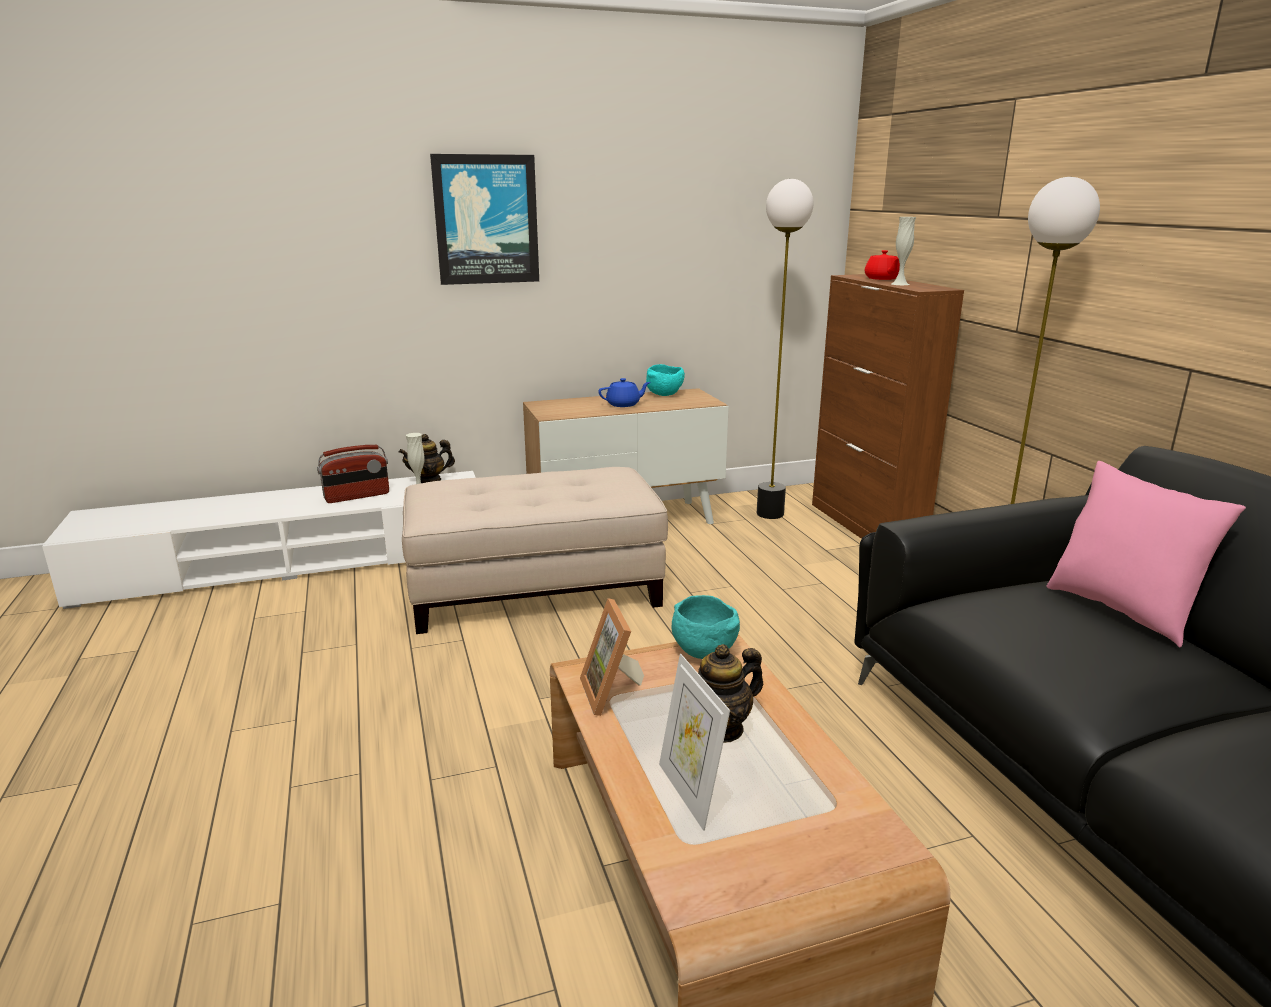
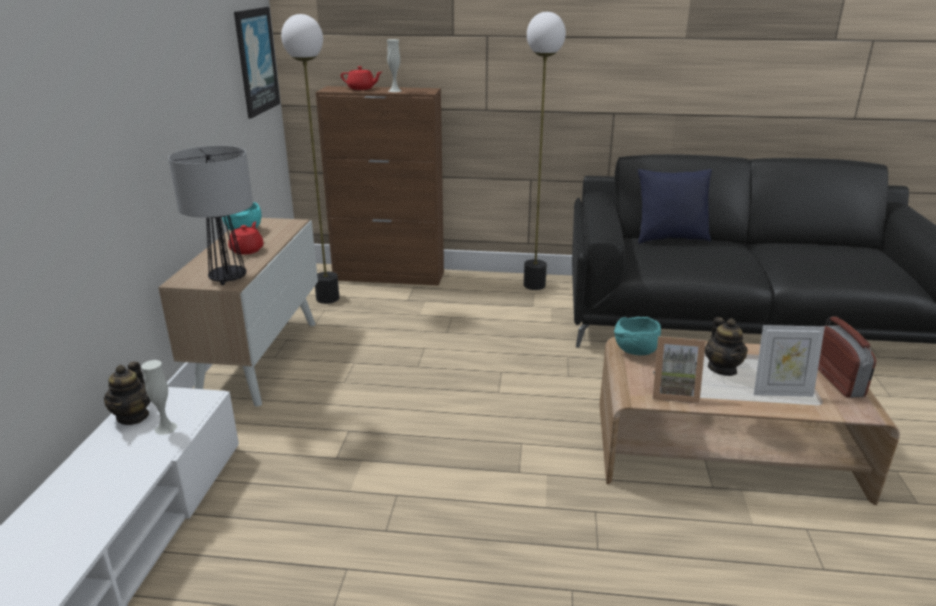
camera: 65 degrees left, 5 degrees up
(357, 496) = (112, 474): radio -> radio (837, 379)
(486, 220) = (88, 90): picture -> picture (256, 61)
(535, 589) = (339, 435): beige ottoman -> none
(558, 412) = (227, 278): none -> table lamp
(624, 404) = (247, 250): blue teapot -> red teapot
(1121, 610) = (670, 238): pink pillow -> blue pillow

